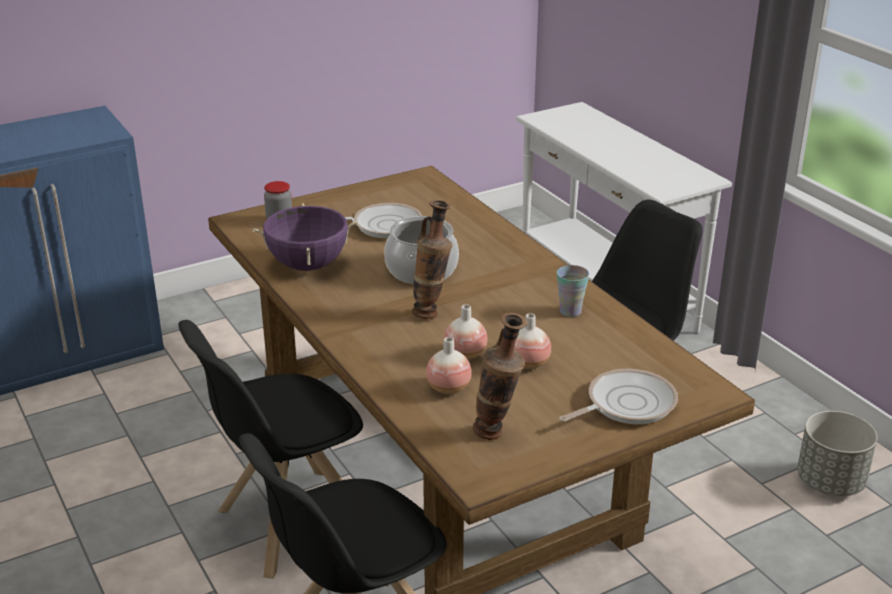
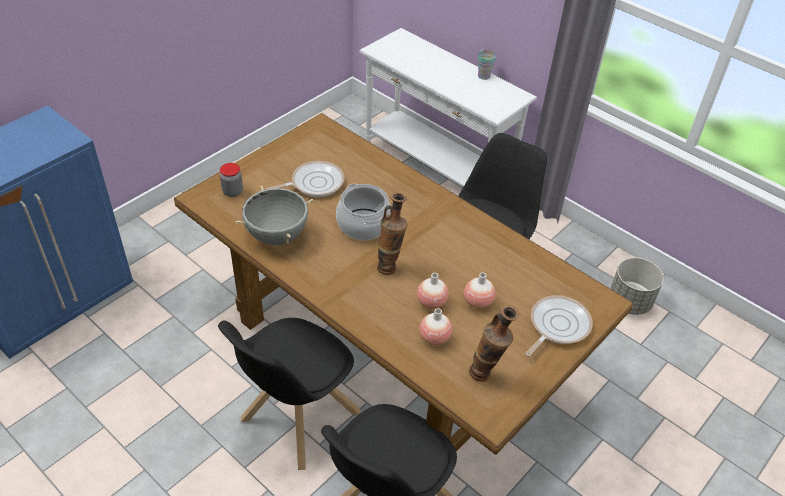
camera: 20 degrees left, 15 degrees up
(307, 265) = (277, 235): purple cooking pot -> grey cooking pot
(570, 311) = (484, 245): cup -> cup (484, 76)

